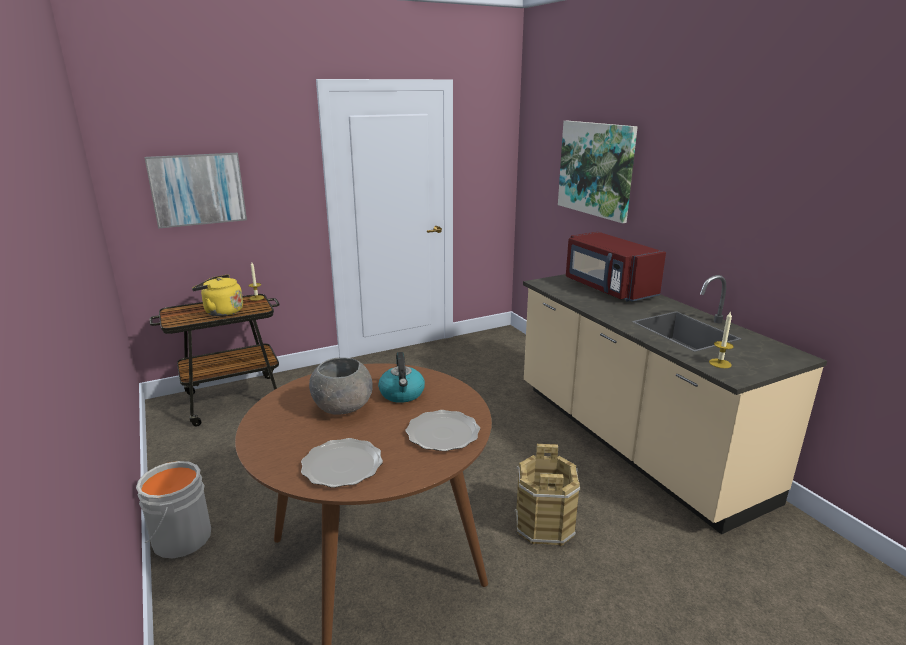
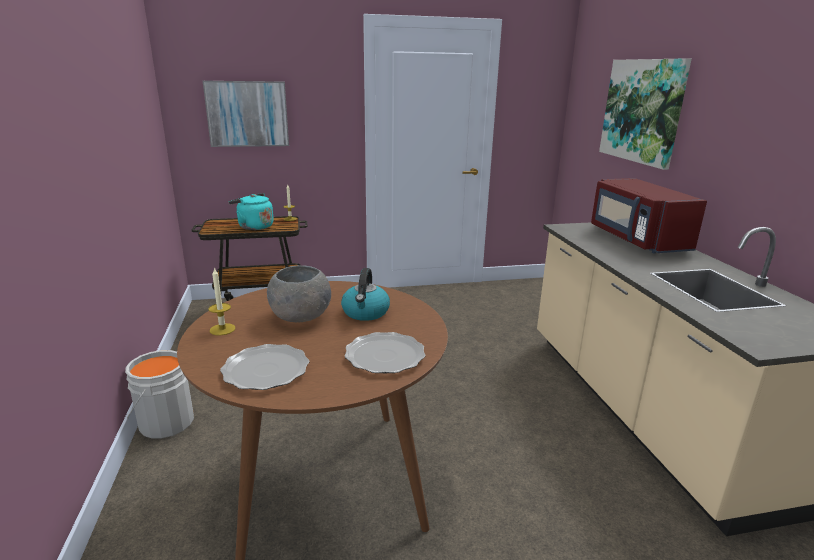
camera: 15 degrees right, 0 degrees up
(221, 312) = (254, 227): yellow kettle -> turquoise kettle
(544, 525) = (512, 480): brown bucket -> none
(720, 363) = (746, 328): candle -> candle (222, 329)

